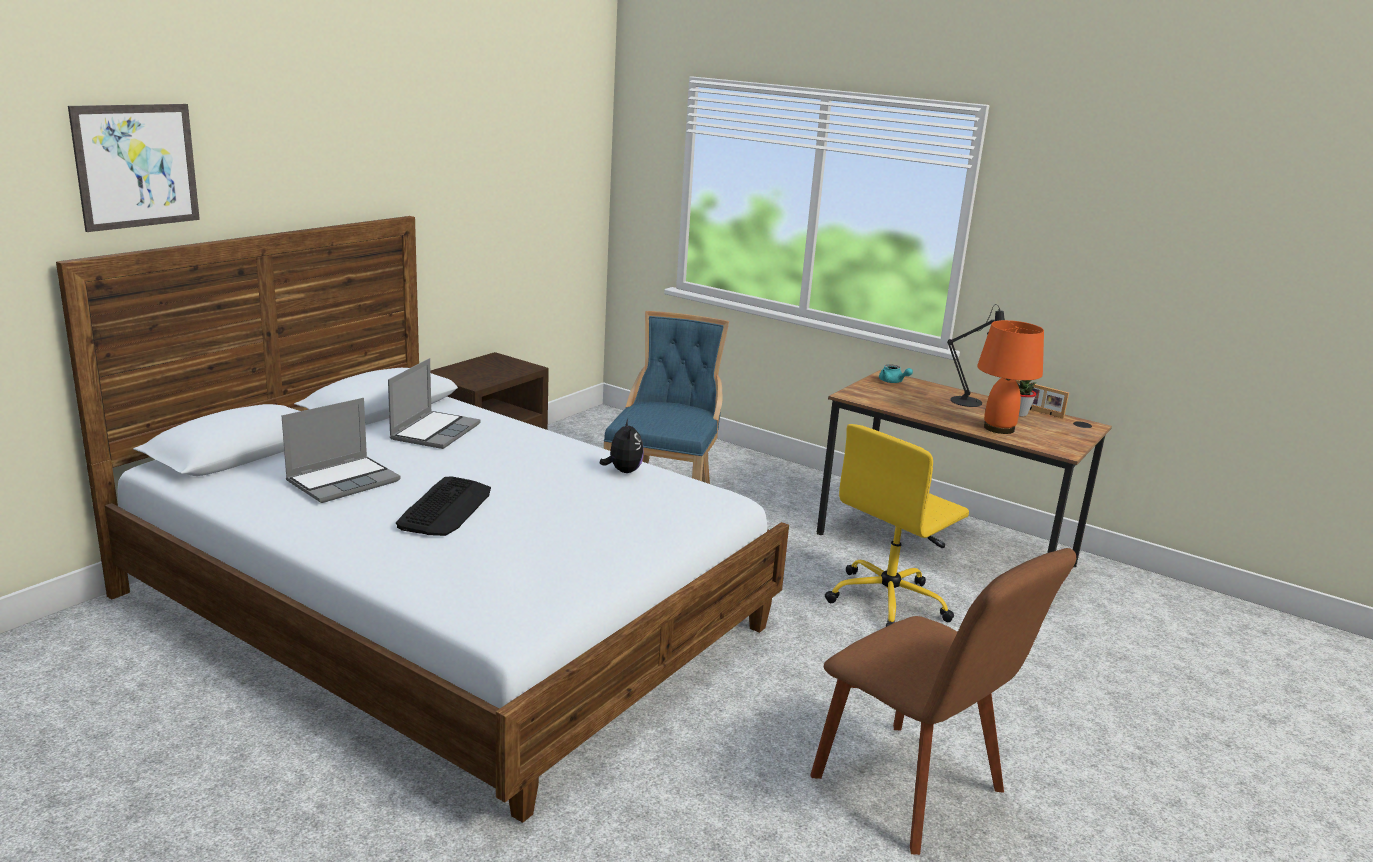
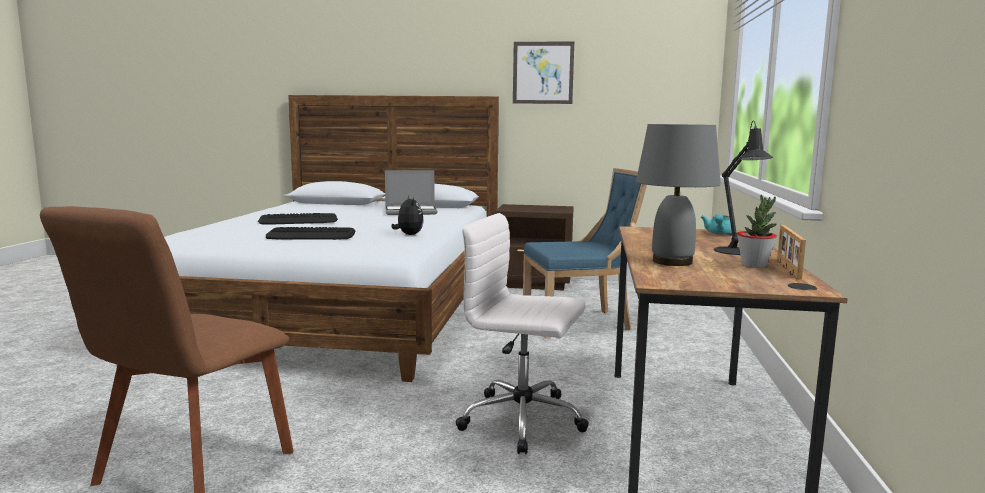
camera: 65 degrees right, 10 degrees down
(136, 166) = (333, 54): picture -> picture (543, 73)
(344, 481) = (317, 211): laptop -> none
(580, 520) = (311, 235): none -> keyboard
(623, 471) = (408, 235): plush toy -> plush toy turned 75 degrees counterclockwise
(889, 601) = (524, 421): yellow office chair -> white office chair
(998, 428) = (671, 262): orange table lamp -> grey table lamp

